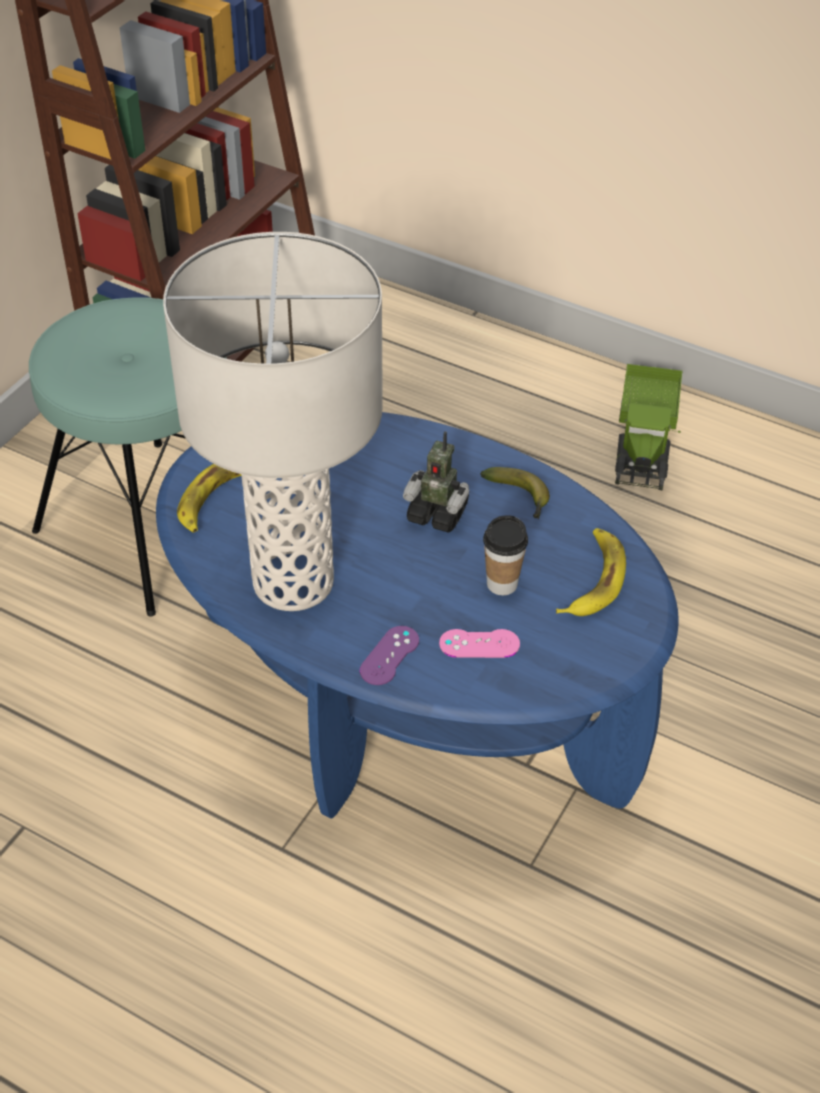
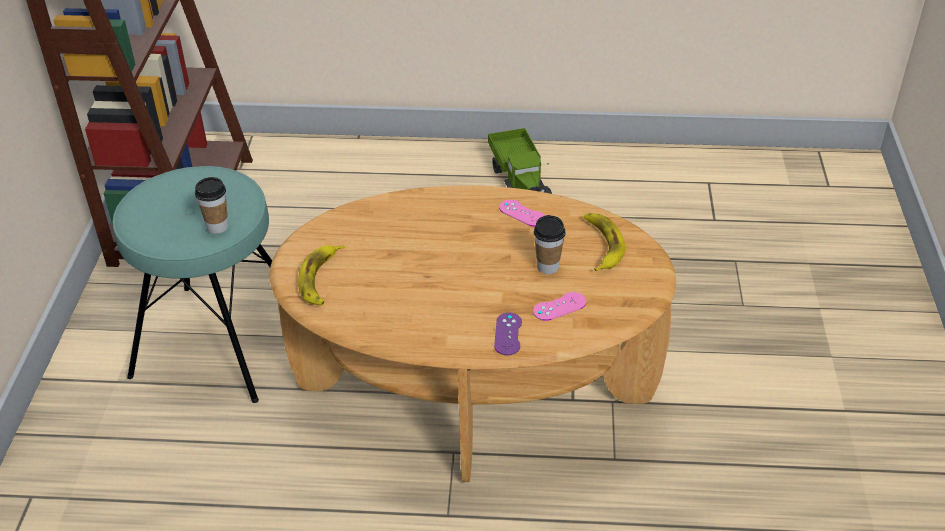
camera: 25 degrees left, 5 degrees down
(139, 388) = (217, 227): none -> cup
(294, 580) = (411, 311): white table lamp -> none
(407, 707) = (473, 394): blue coffee table -> brown coffee table
(437, 514) = (476, 240): toy robot -> none
(520, 498) = (522, 213): banana -> pink game controller

